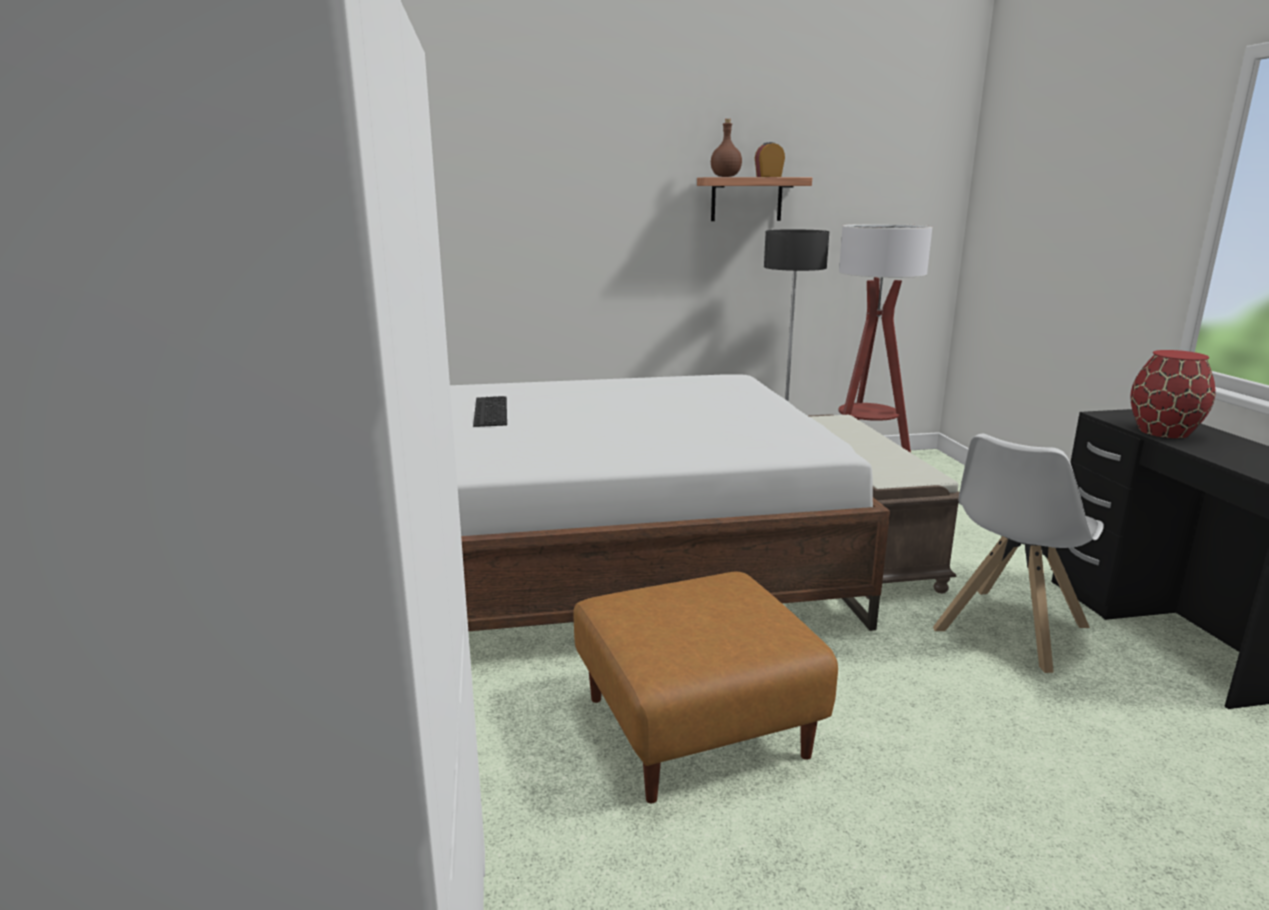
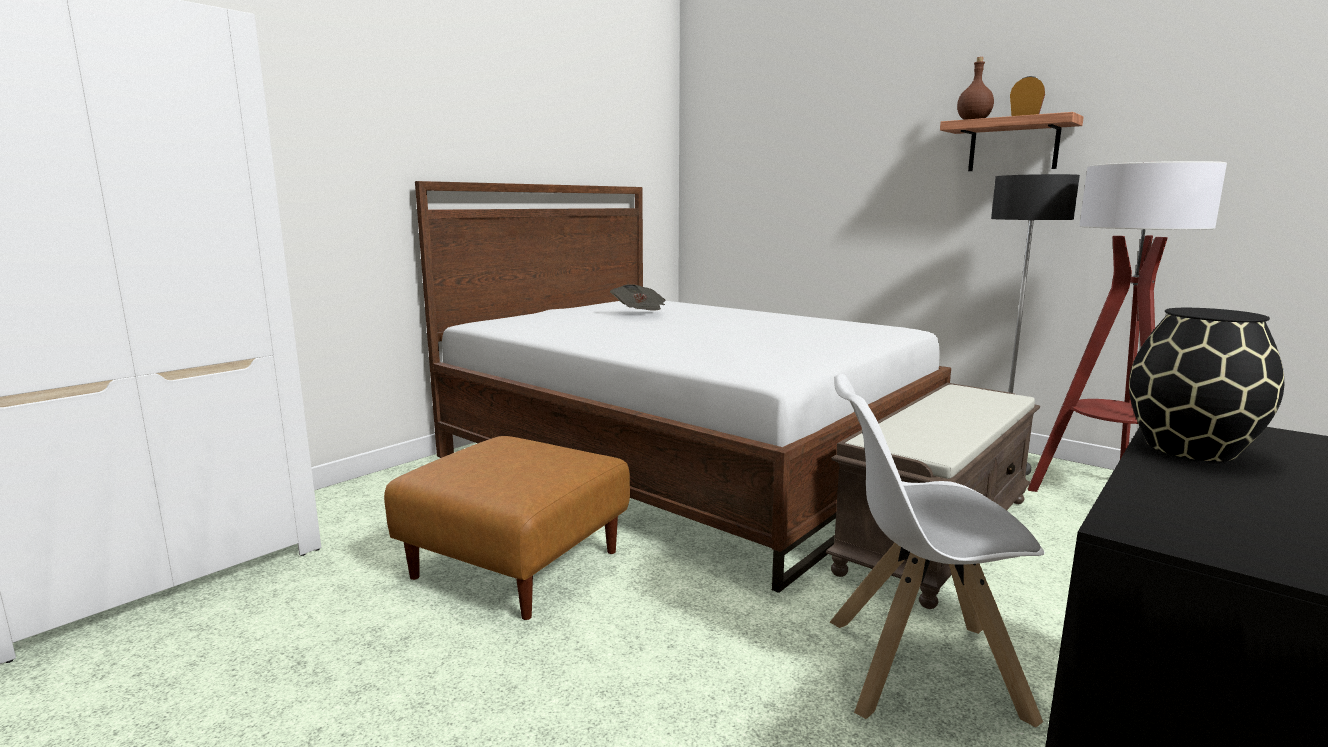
camera: 50 degrees right, 5 degrees down
(488, 411) = (640, 314): keyboard -> newspaper
(1163, 432) = (1192, 448): red vase -> black vase

